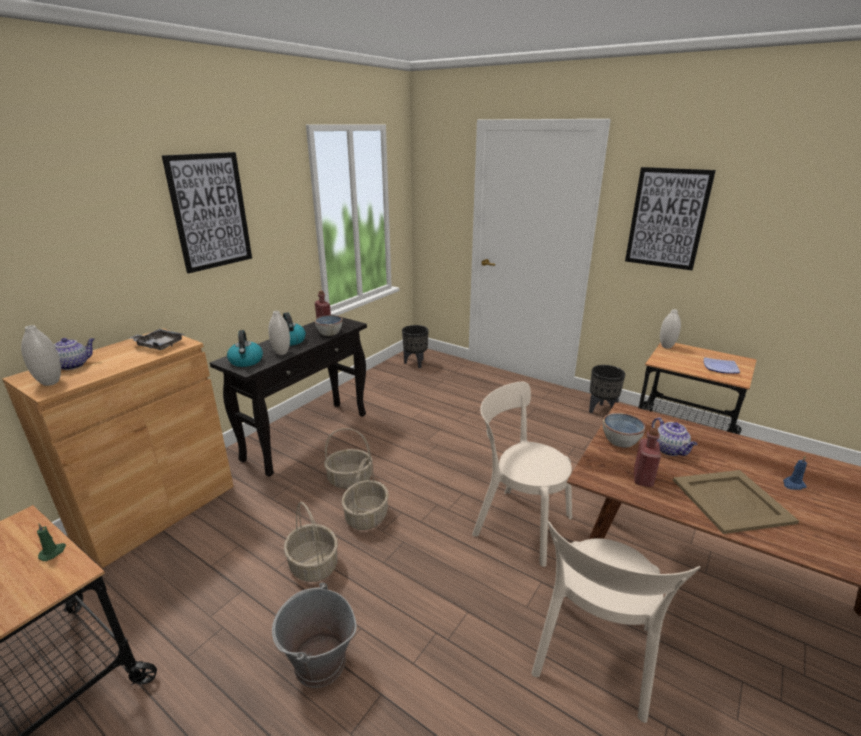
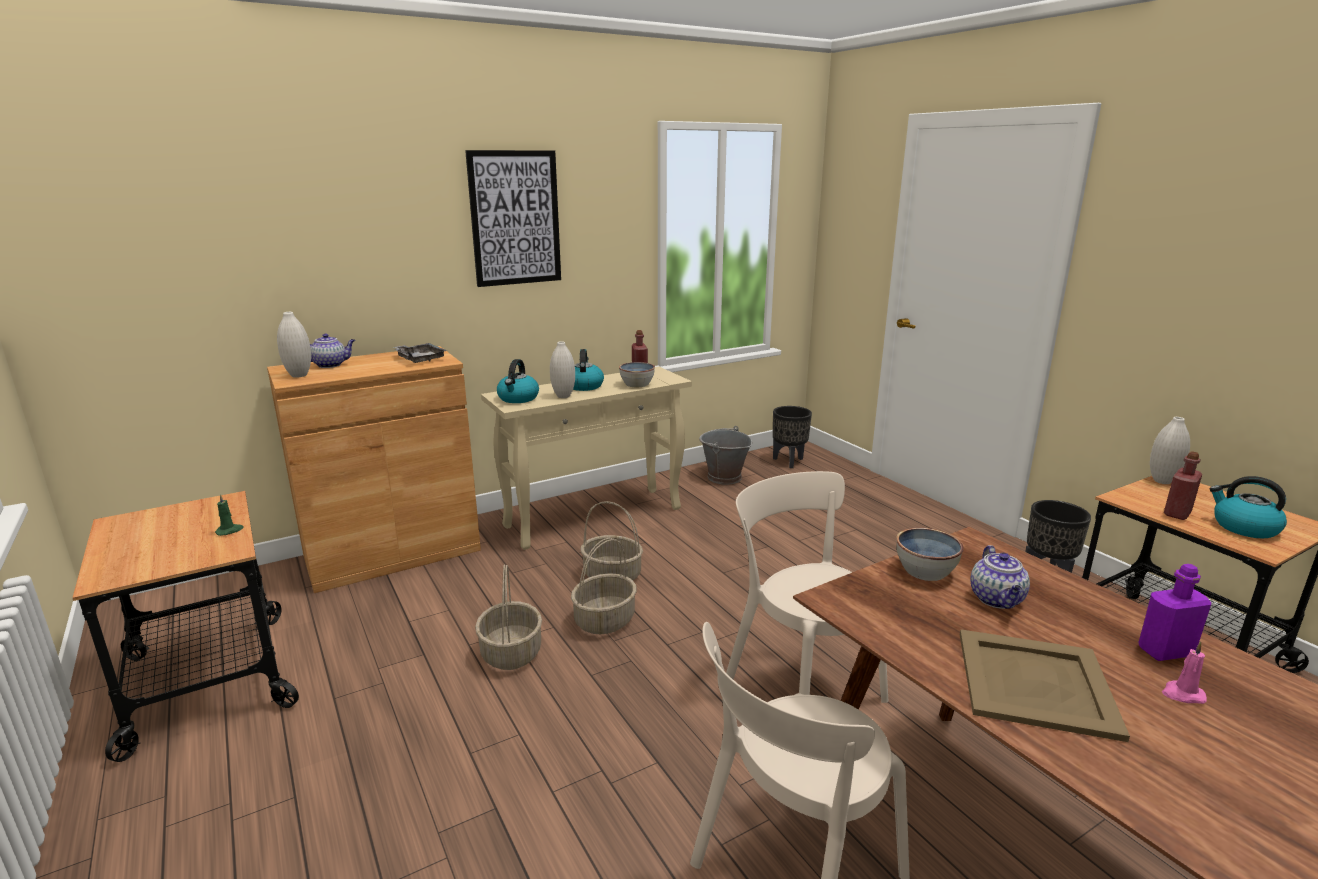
camera: 25 degrees right, 5 degrees down
(307, 435) = (595, 517): black console table -> beige console table
(319, 663) = (452, 752): grey bucket -> grey bucket (724, 477)
(643, 478) = (912, 621): red bottle -> red bottle (1177, 513)
(667, 218) = (1185, 263): picture -> none
(721, 368) = (1243, 527): plate -> kettle
(765, 460) = (1165, 651): none -> purple bottle
(793, 485) = (1182, 694): blue candle -> pink candle

